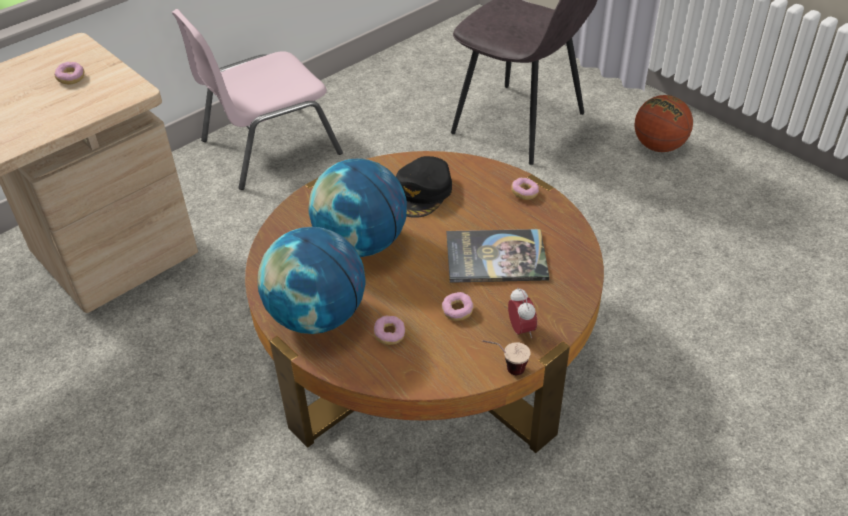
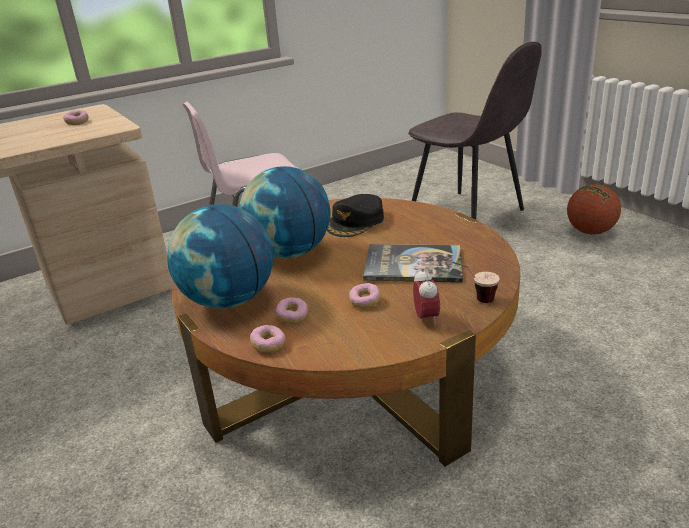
camera: 10 degrees right, 15 degrees down
(505, 369) = (402, 348): cup -> cup (474, 298)
(524, 193) = (450, 224): donut -> donut (268, 345)

